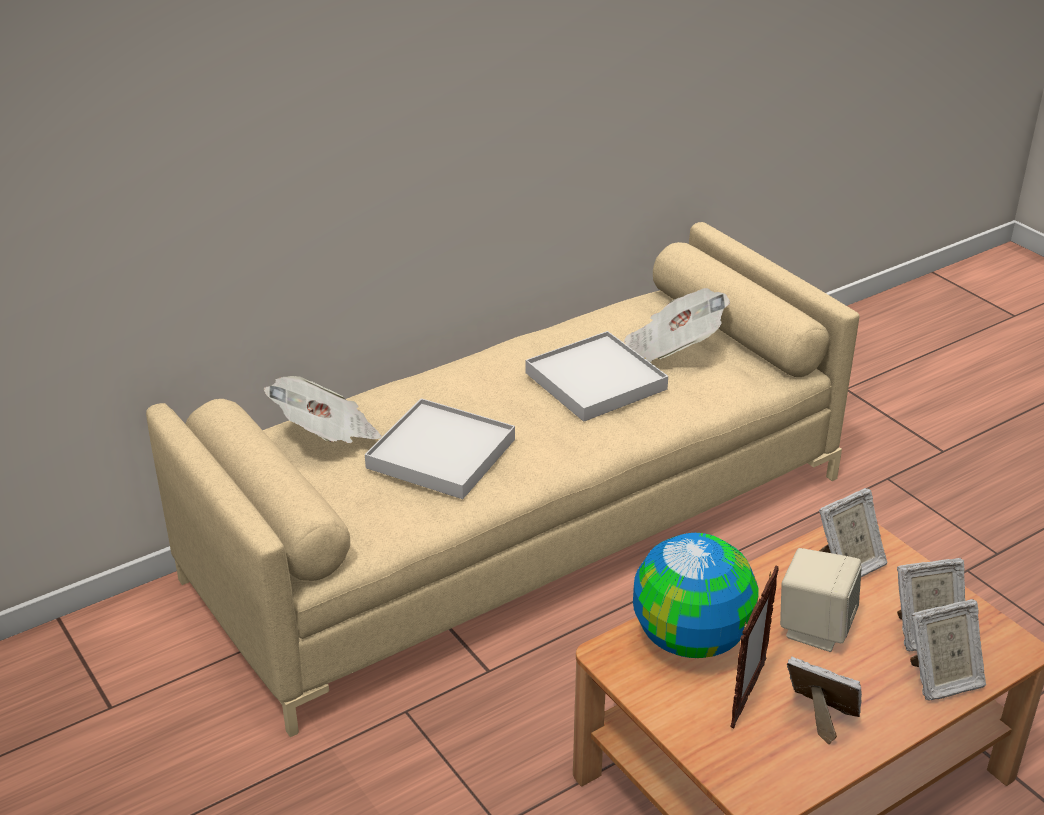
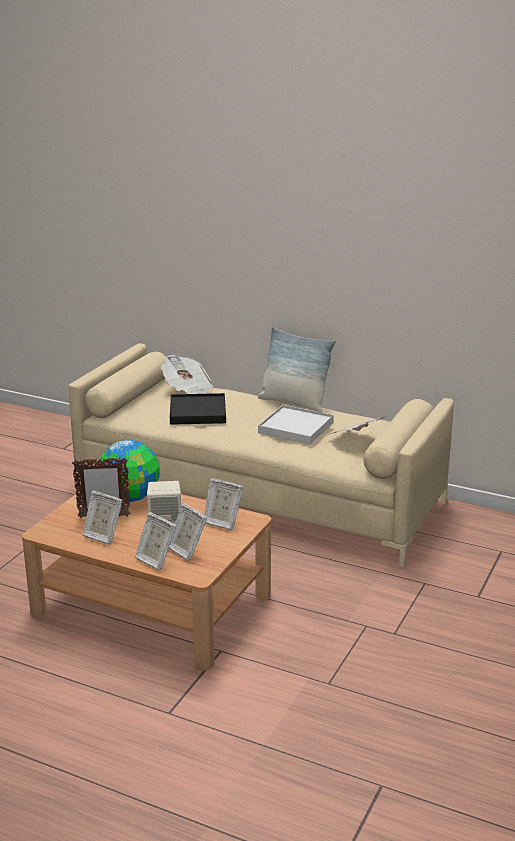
camera: 60 degrees right, 10 degrees down
(441, 453) = (198, 412): white tray -> black tray
(492, 352) = (294, 403): none -> pillow
(821, 719) = (102, 536): picture frame -> picture frame turned 120 degrees clockwise

